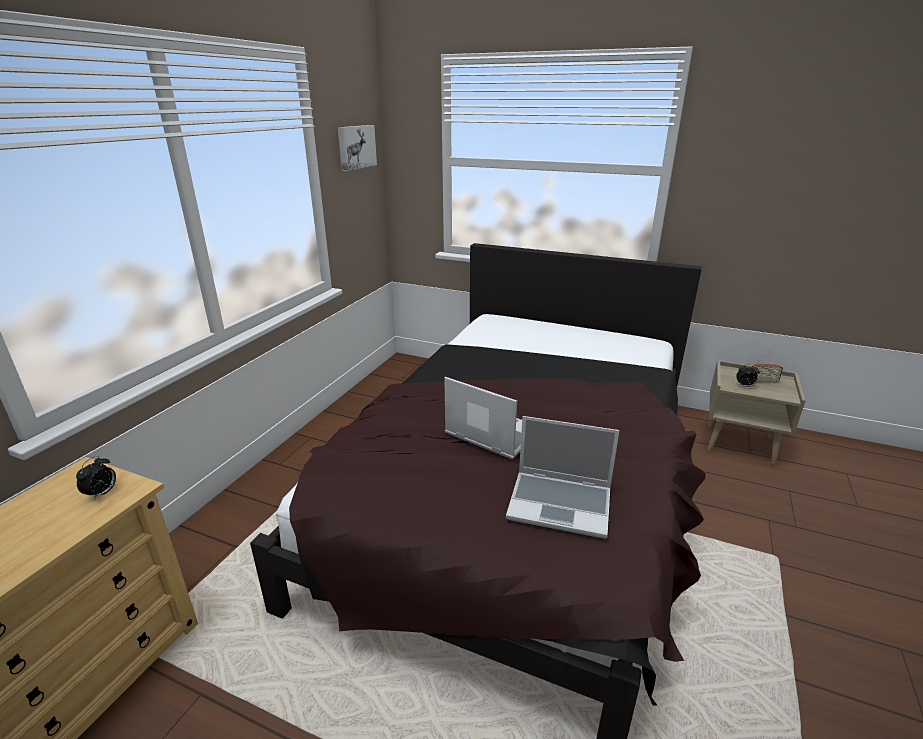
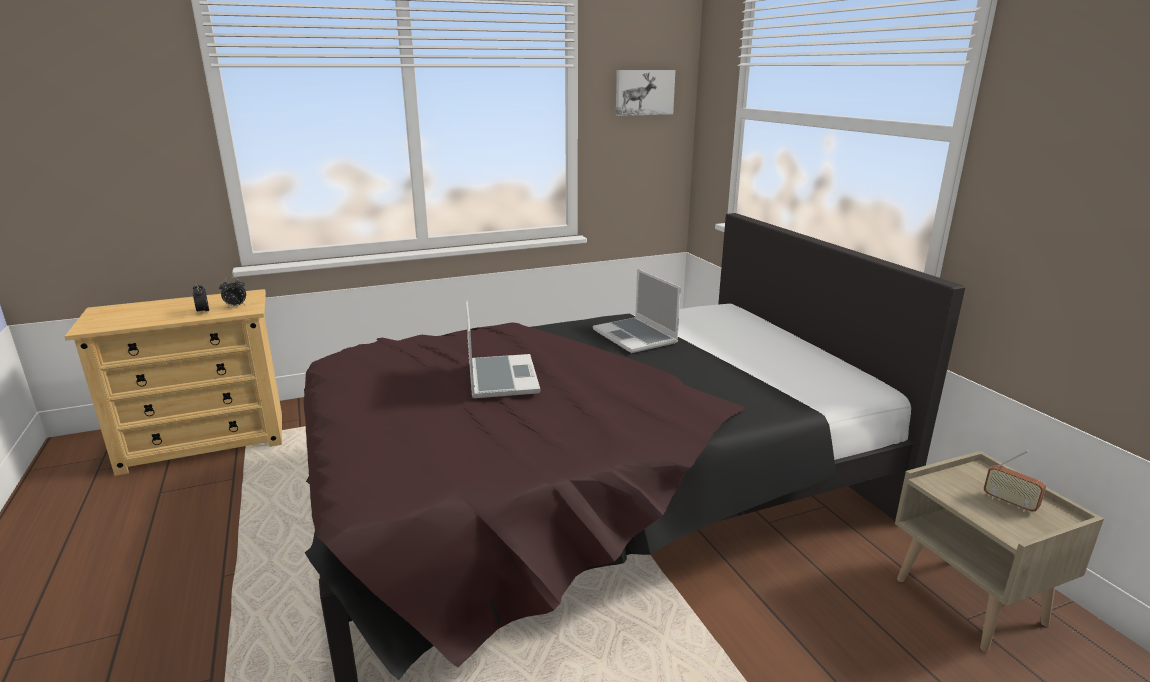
camera: 45 degrees right, 5 degrees down
(561, 504) = (440, 440): laptop -> laptop (636, 337)
(744, 386) = (960, 493): alarm clock -> alarm clock (203, 312)

